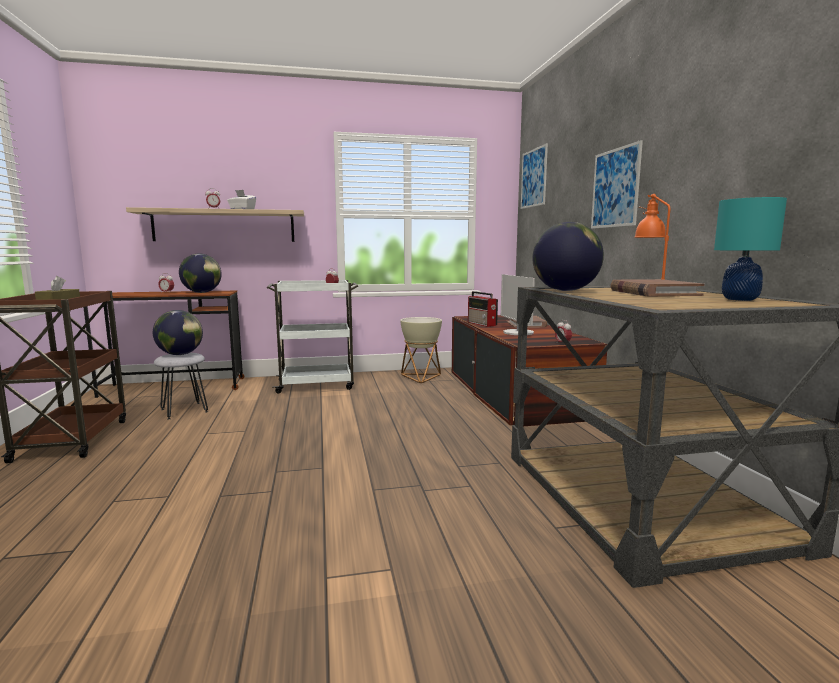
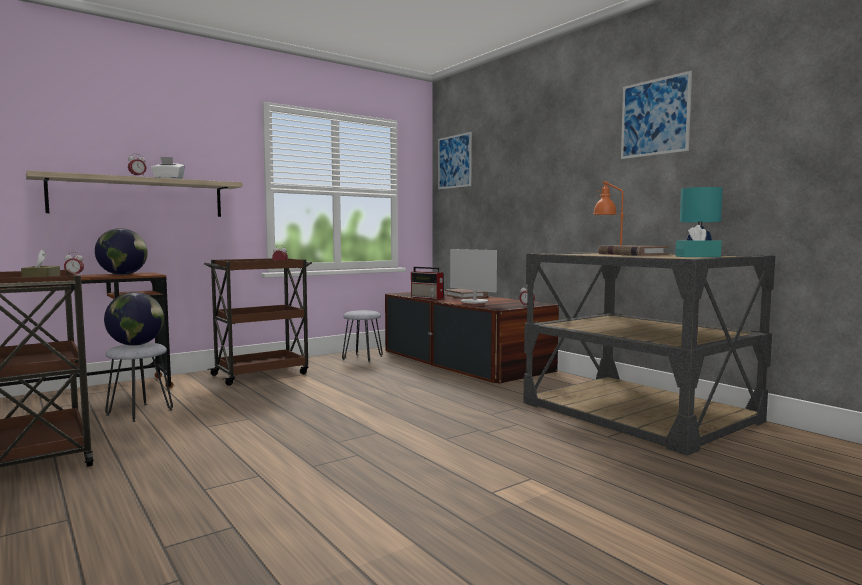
camera: 25 degrees left, 5 degrees down
(317, 385) = (262, 374): white cart -> brown cart
(420, 378) = (362, 358): planter -> grey stool
(565, 290) = (574, 254): globe -> none
(615, 188) = (556, 175): picture -> picture (655, 117)
(705, 304) = (697, 256): none -> turquoise tissue box

